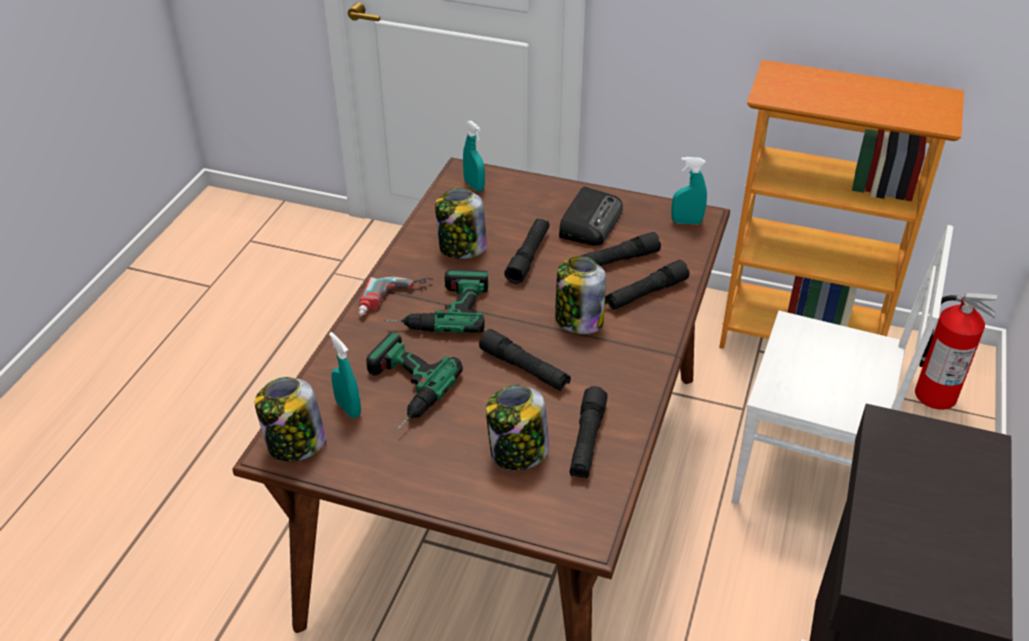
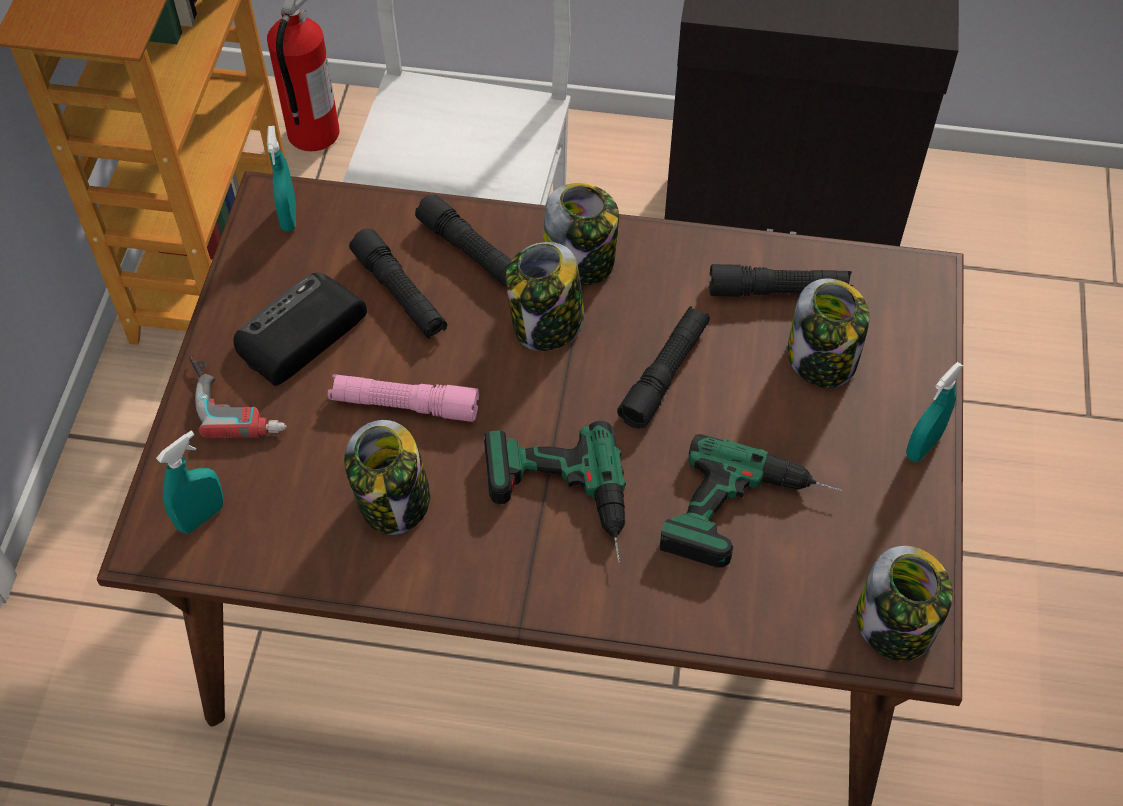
camera: 100 degrees left, 15 degrees up
(348, 408) = (805, 575): turquoise spray bottle -> turquoise spray bottle (923, 446)
(395, 301) = (550, 570): power drill -> power drill (239, 399)
(528, 257) = (404, 405): black flashlight -> pink flashlight
(590, 222) = (299, 334): radio -> radio turned 60 degrees counterclockwise
(632, 342) = (580, 261): none -> jar

